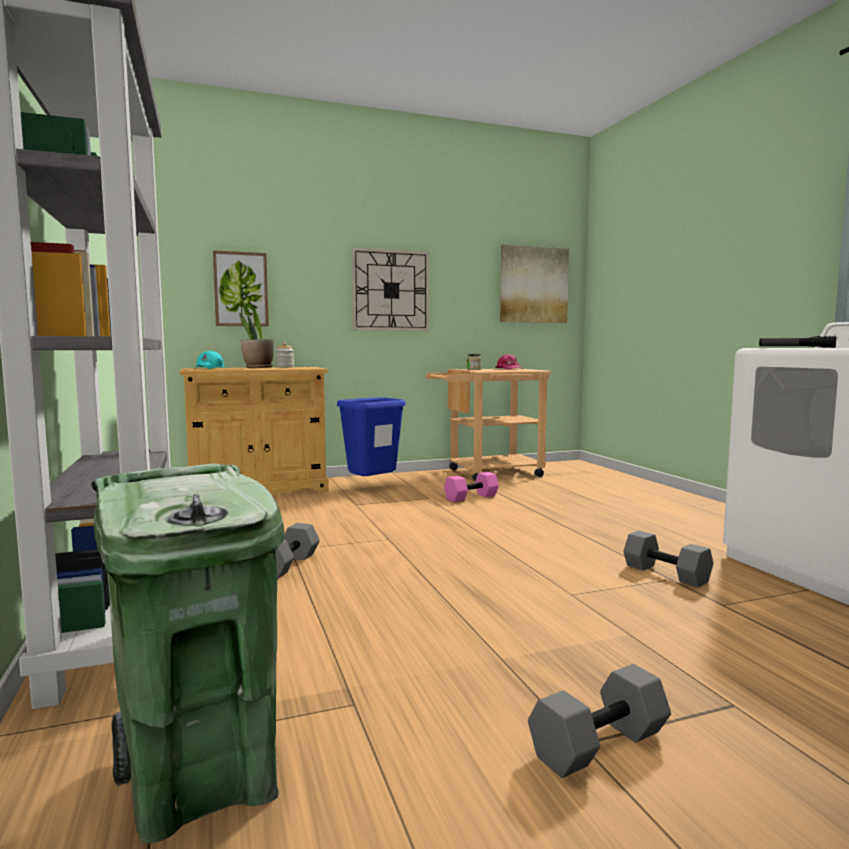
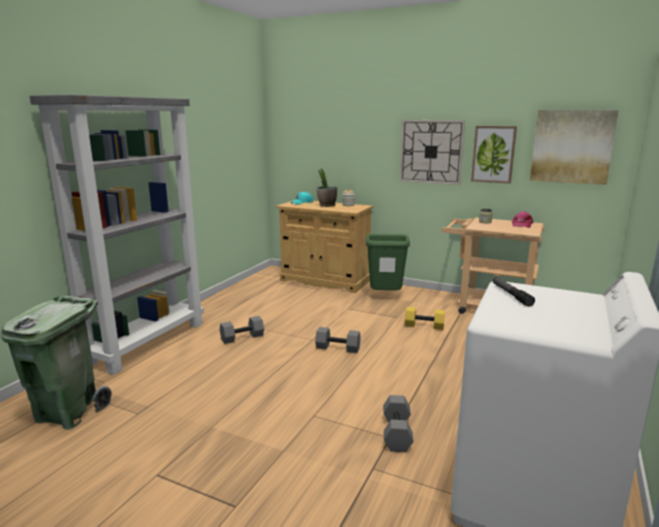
camera: 45 degrees right, 10 degrees up
(241, 289) = (329, 151): picture -> picture (493, 154)
(372, 486) = (385, 297): blue trash can -> green trash can
(471, 497) = (423, 326): pink dumbbell -> yellow dumbbell
(598, 743) = (161, 479): grey dumbbell -> grey dumbbell (338, 348)

